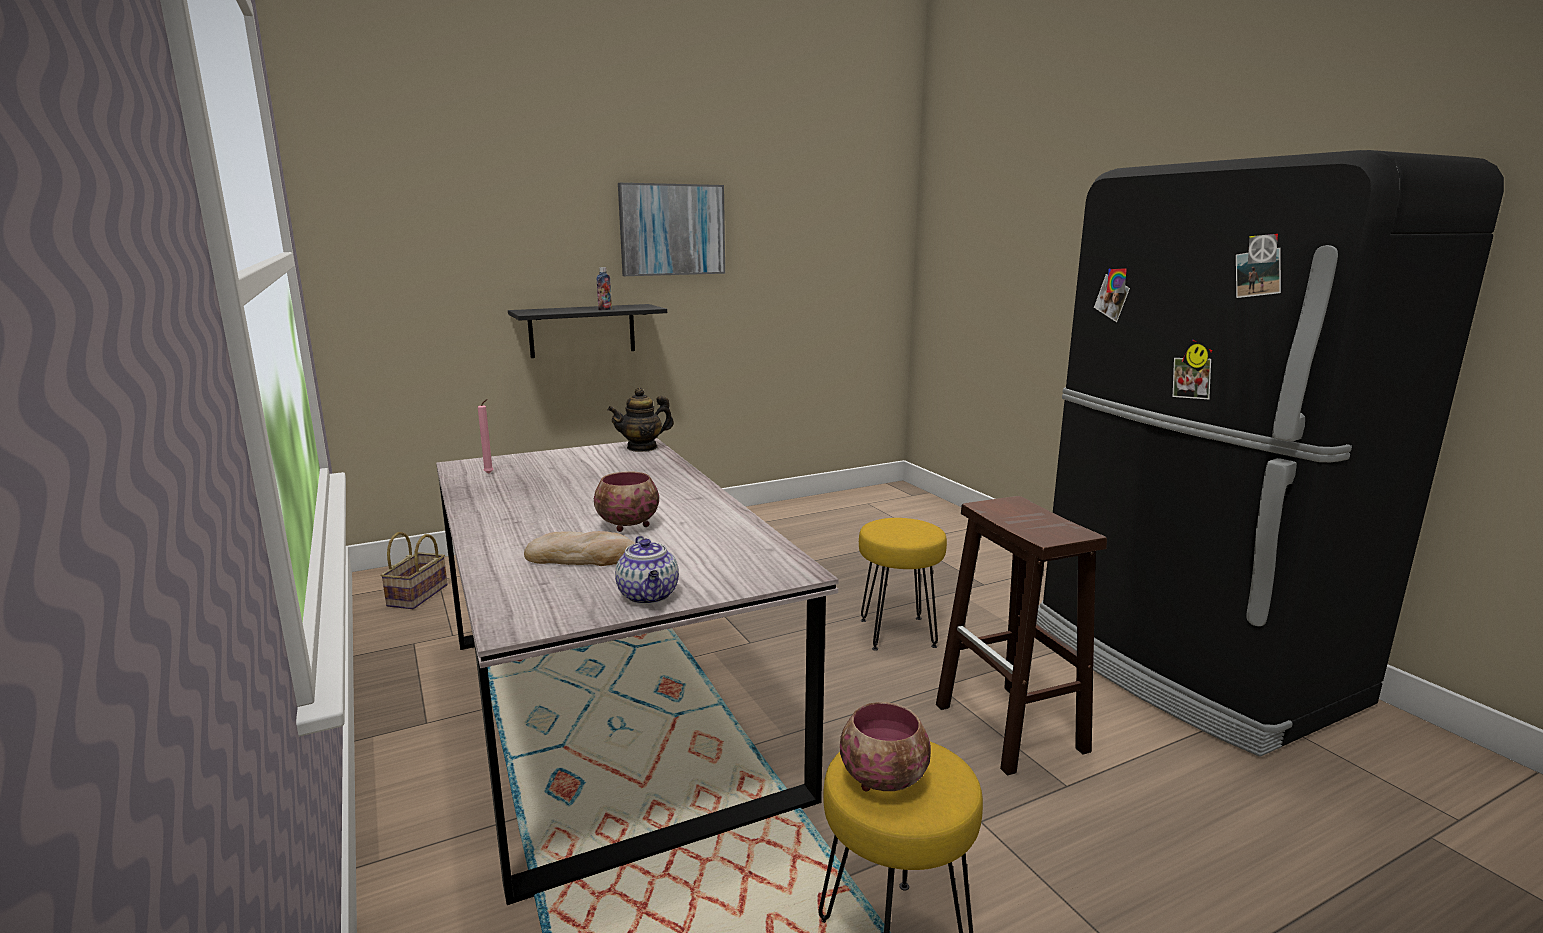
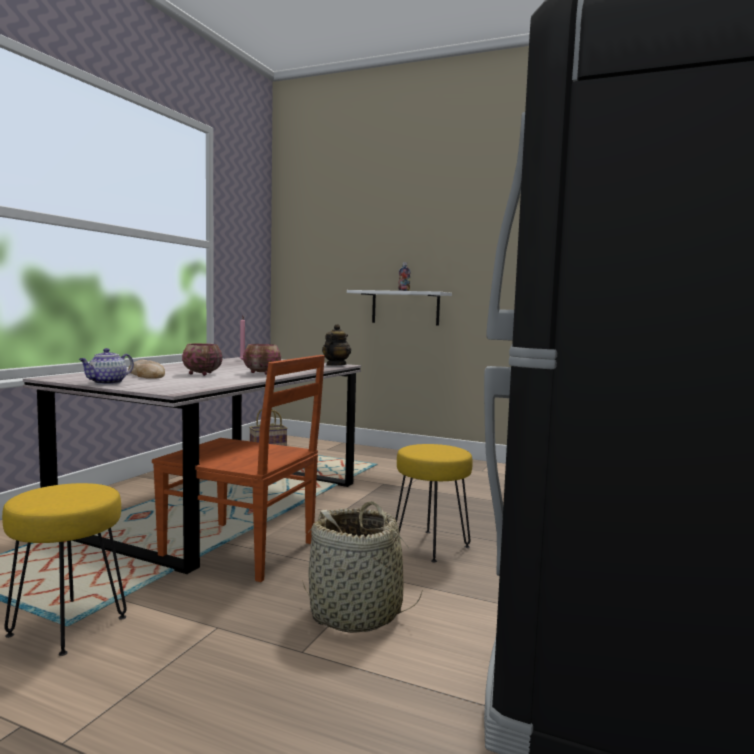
camera: 50 degrees right, 10 degrees down
(582, 330) = (405, 308): black shelf -> white shelf
(642, 447) = (335, 365): teapot -> teapot turned 90 degrees clockwise
(672, 230) = (474, 240): picture -> none
(792, 742) = (242, 551): none -> brown chair
(885, 780) = (55, 492): bowl -> bowl (262, 373)
(1011, 729) = (356, 613): brown stool -> basket

